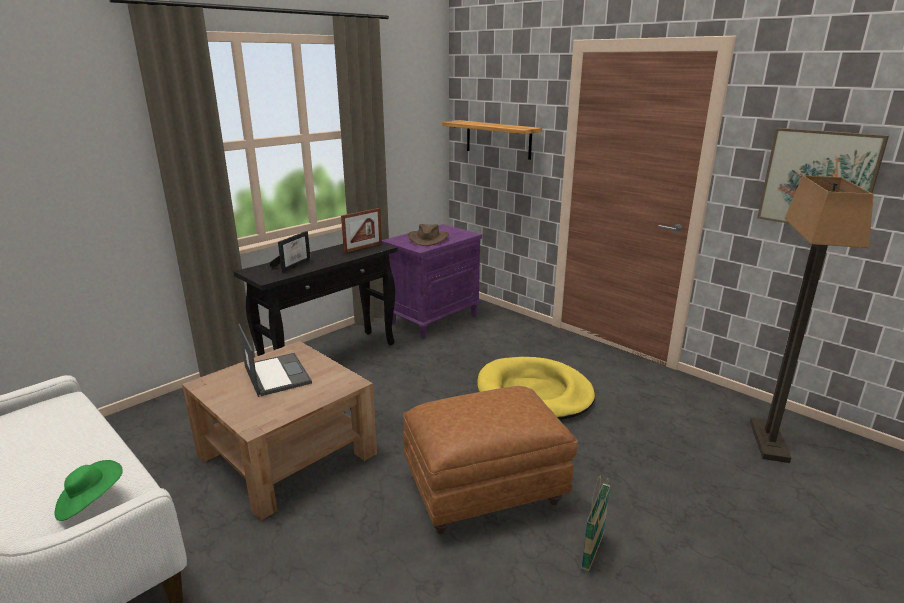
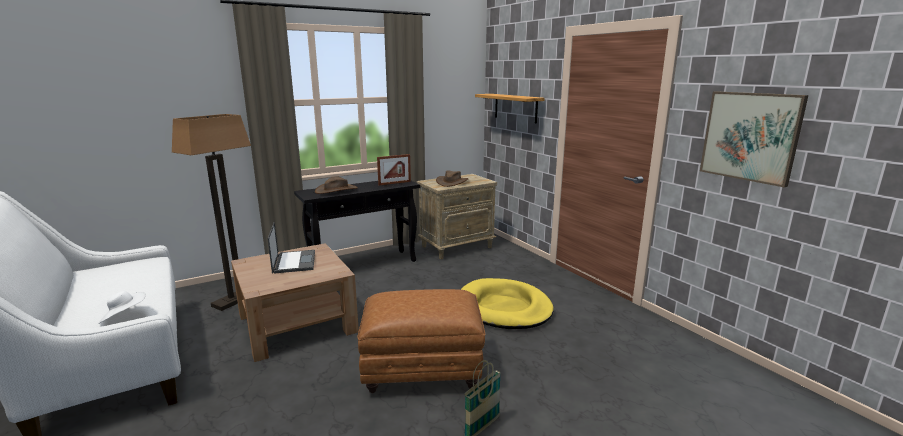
camera: 15 degrees right, 5 degrees down
(90, 502) = (124, 317): green hat -> white hat
(293, 265) = (336, 190): picture frame -> brown hat
(434, 318) = (457, 247): purple nightstand -> beige nightstand
(768, 441) = (694, 372): floor lamp -> floor lamp (236, 299)

